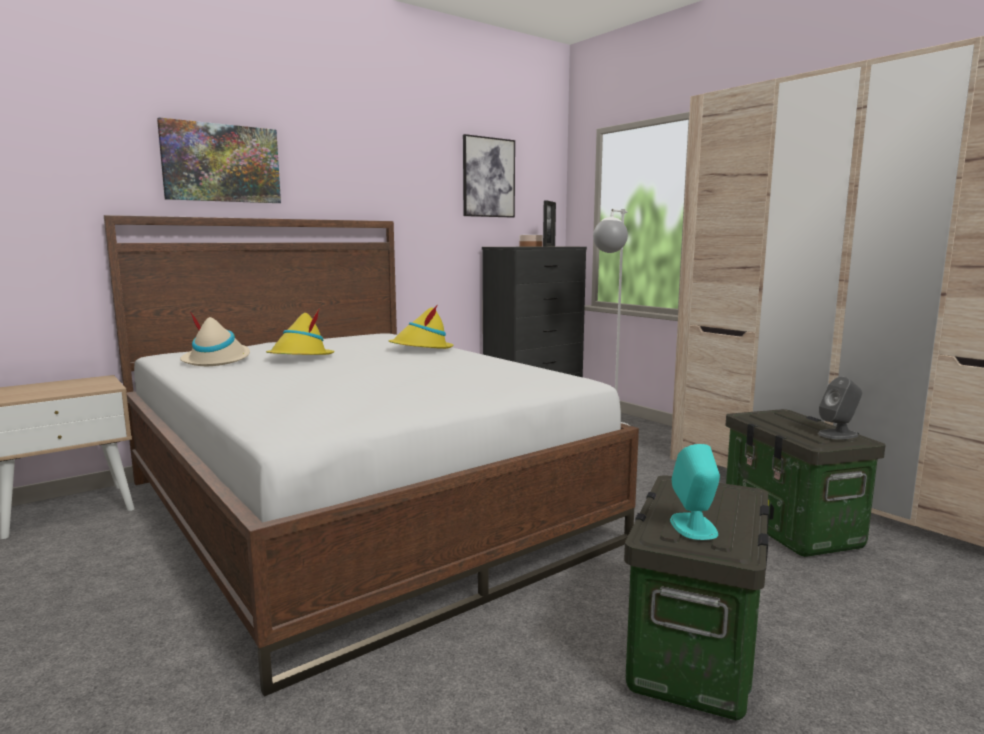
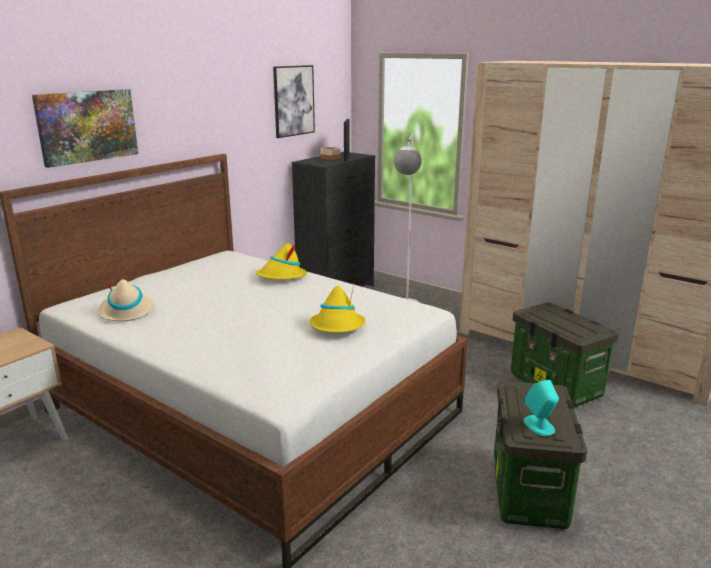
camera: 15 degrees left, 10 degrees up
(300, 358) = (194, 300): yellow hat -> yellow hat (337, 327)
(838, 434) = (589, 327): grey speaker -> none

